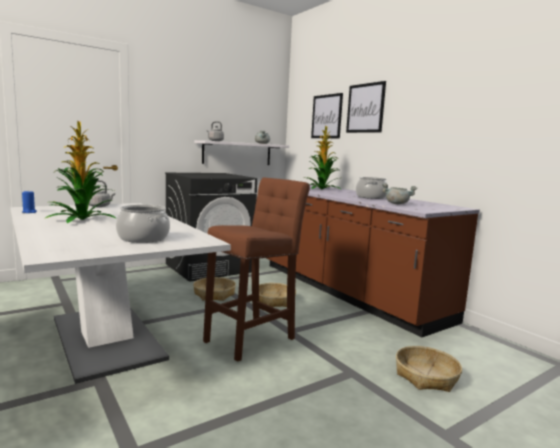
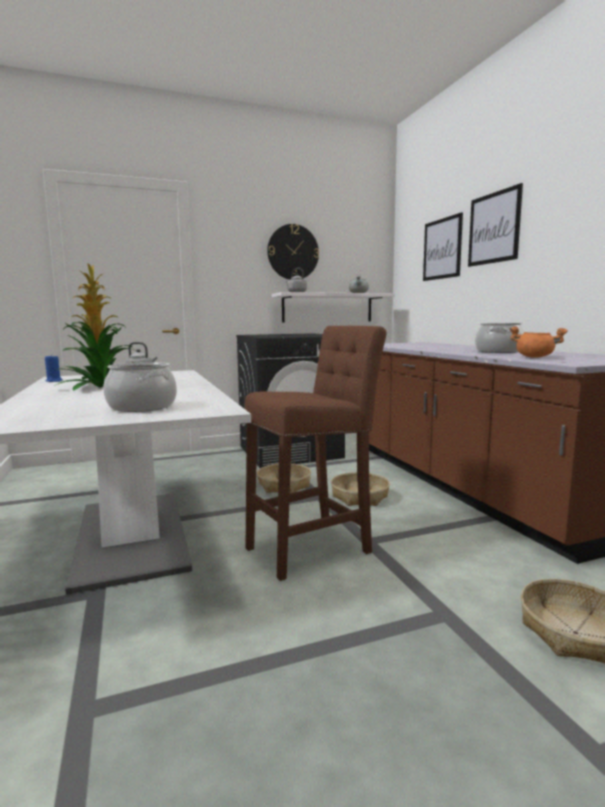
camera: 15 degrees right, 0 degrees up
(212, 108) = (293, 252): none -> wall clock
(321, 189) = (431, 346): potted plant -> none
(397, 204) = (535, 357): grey cooking pot -> orange cooking pot

